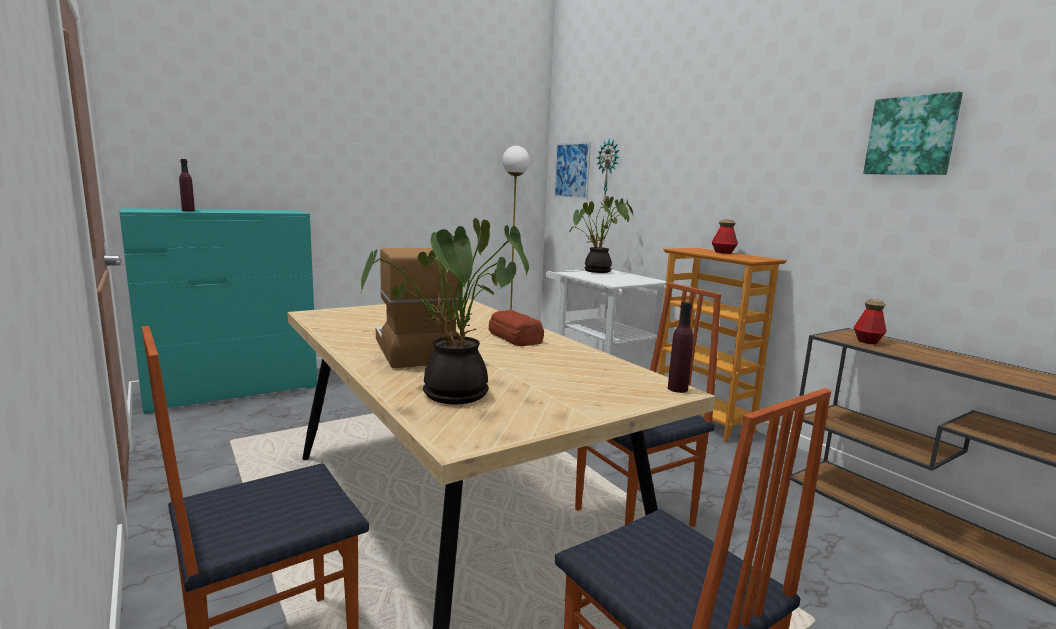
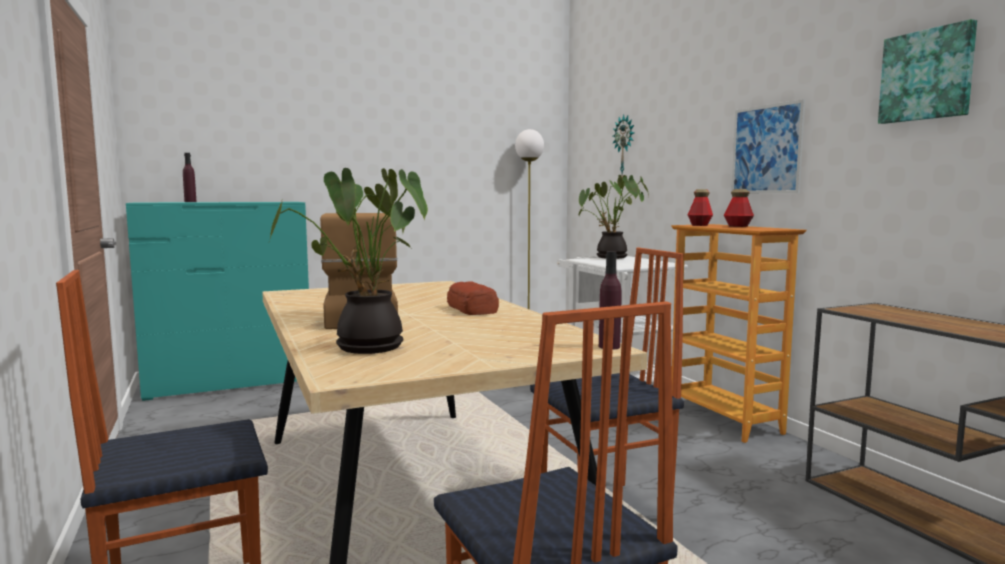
camera: 10 degrees right, 5 degrees down
(572, 170) = (590, 152): picture -> picture (766, 149)
(867, 341) = (886, 313): bottle -> bottle (699, 225)

